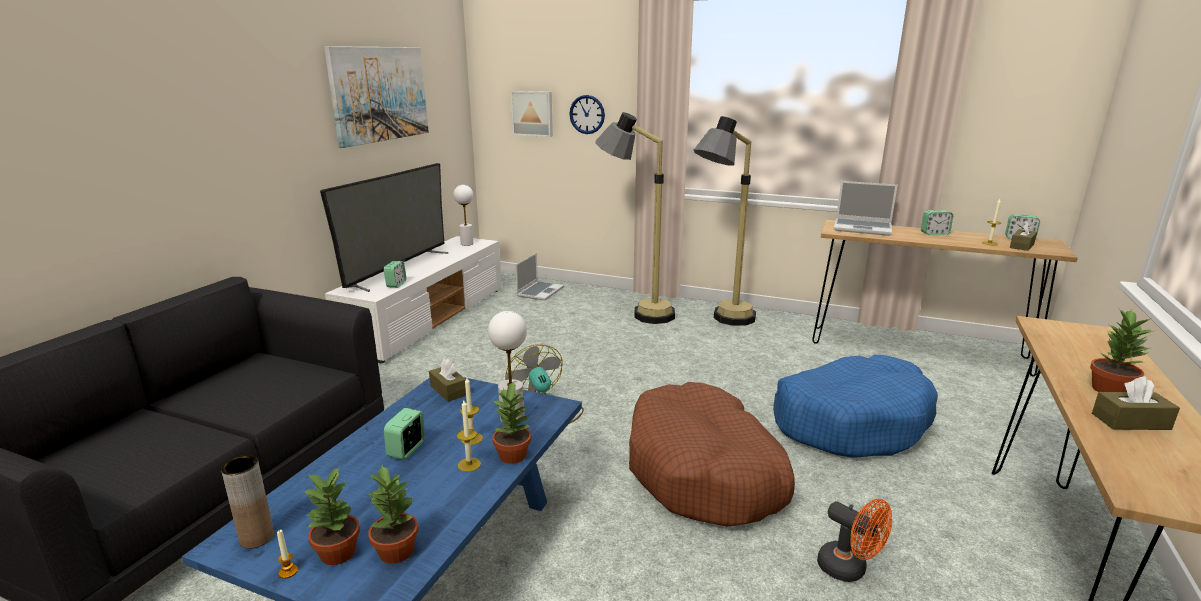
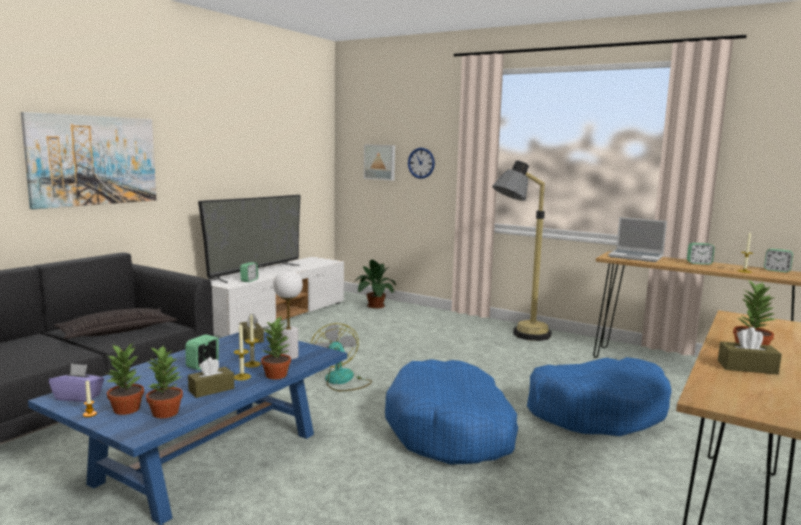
camera: 10 degrees right, 10 degrees down
(254, 393) = (117, 331): none -> pillow
(257, 538) = (78, 397): brown vase -> purple tissue box
(379, 94) = (257, 139): picture -> picture (93, 160)
(467, 244) = (317, 261): white table lamp -> none
(540, 291) = (374, 306): laptop -> potted plant
(635, 313) = (447, 325): floor lamp -> none
(705, 472) = (451, 430): brown dog bed -> blue dog bed
(849, 569) = (540, 503): orange fan -> none
(1021, 246) = (773, 274): brown tissue box -> brown tissue box (211, 390)

